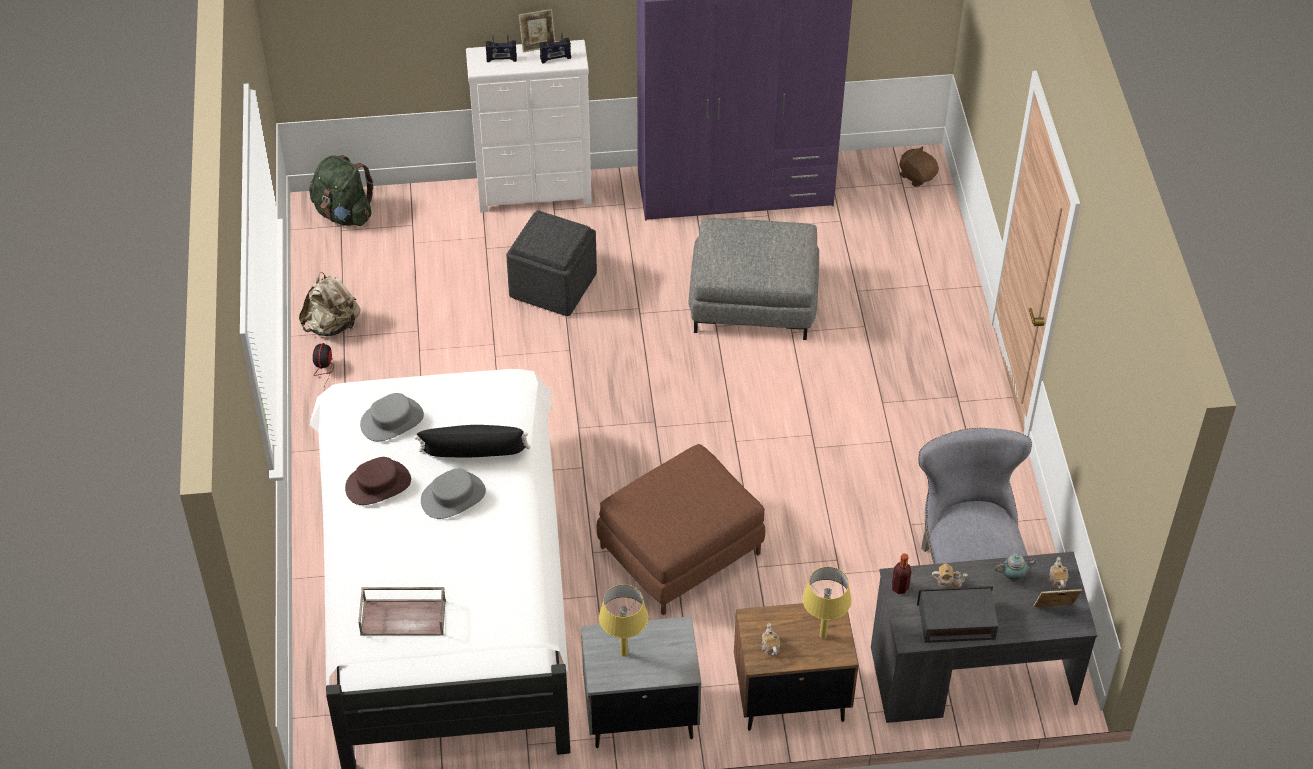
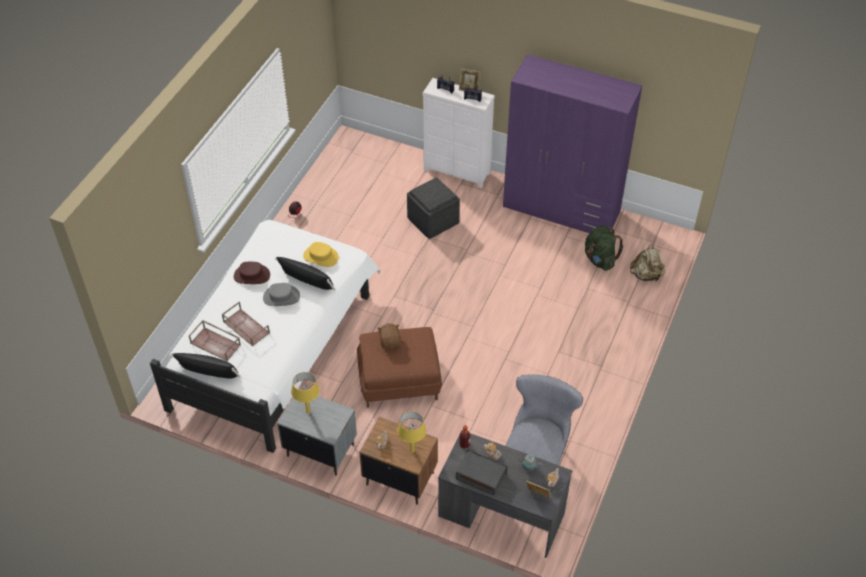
camera: 30 degrees right, 0 degrees up
(332, 325) = (314, 196): beige backpack -> beige backpack (646, 275)
(344, 214) = (358, 145): green backpack -> green backpack (600, 259)
(392, 421) = (281, 248): grey hat -> none
(424, 666) = (208, 372): none -> black pillow
(432, 569) = (245, 327): none -> brown tray
(467, 406) = (321, 257): none -> yellow hat
(752, 301) = (528, 270): grey ottoman -> none
(917, 176) = (665, 242): brown plush toy -> brown plush toy (390, 342)

